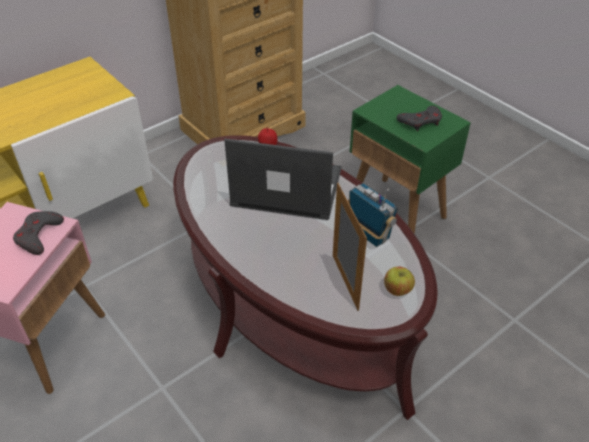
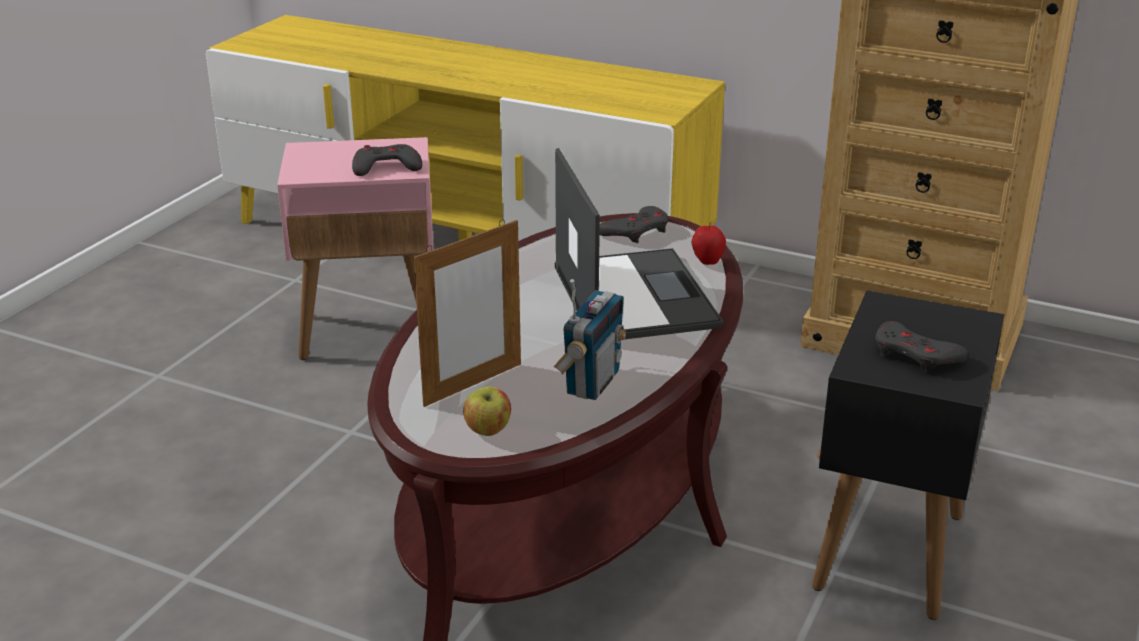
camera: 65 degrees right, 15 degrees down
(211, 160) = (636, 231): none -> grey game controller
(397, 211) = (889, 552): green side table -> black side table

